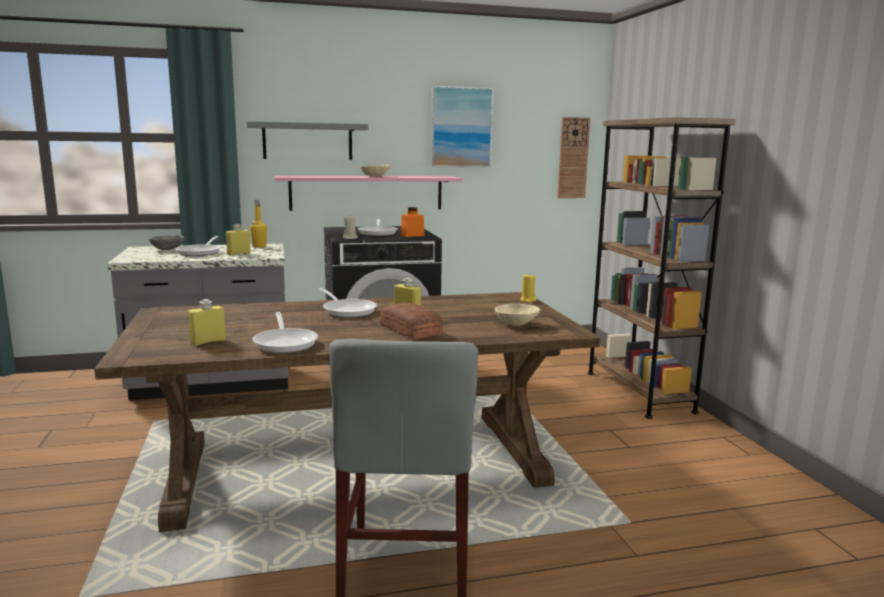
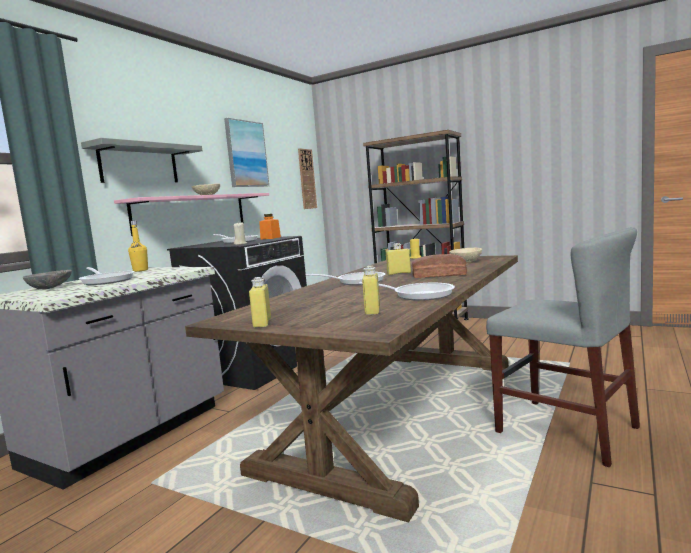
camera: 45 degrees left, 5 degrees down
(238, 254) = (154, 273): yellow bottle -> yellow bottle (262, 323)

